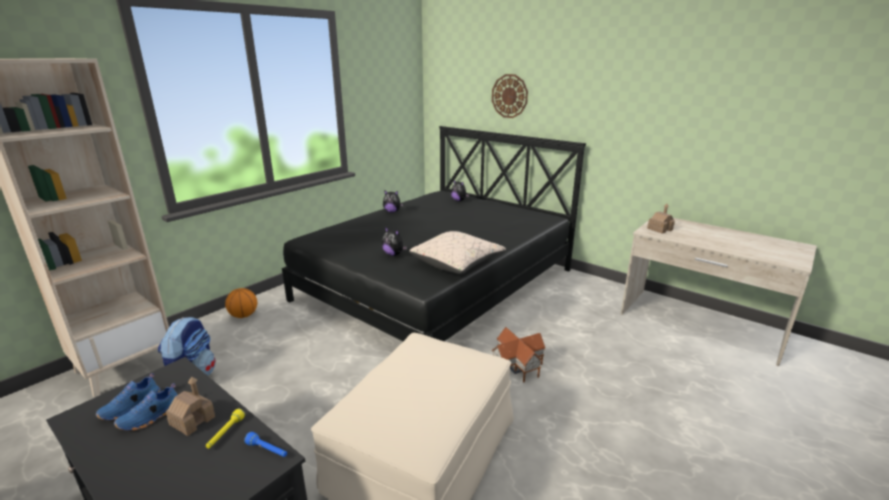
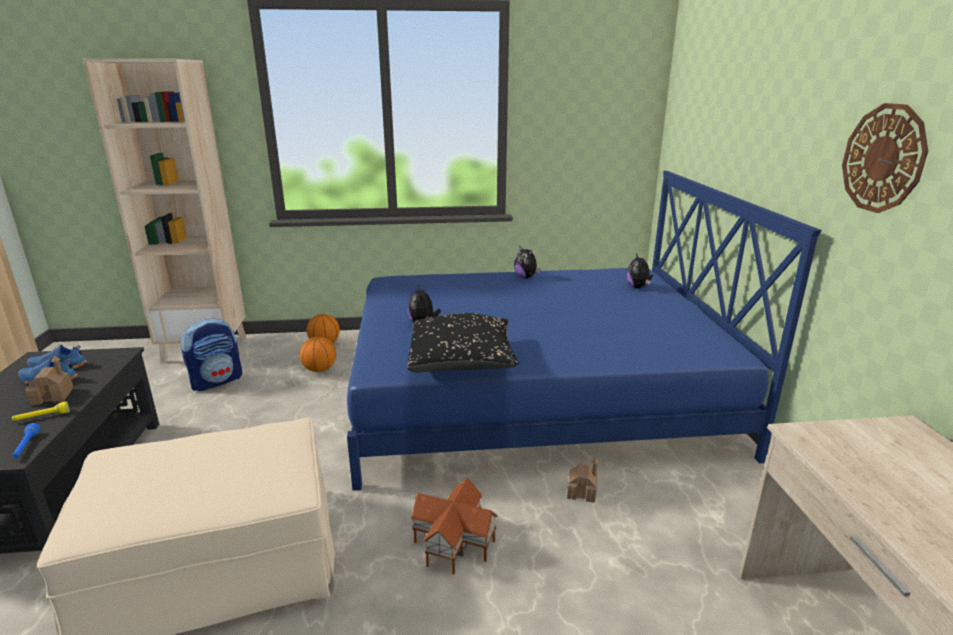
camera: 45 degrees right, 0 degrees up
(274, 332) = (319, 369): none -> basketball
(437, 284) = (534, 393): black bed -> blue bed
(457, 263) = (462, 361): beige pillow -> black pillow
(509, 96) = (745, 129): wall clock -> wall clock (883, 158)
(659, 229) = (844, 443): toy house -> toy house (582, 491)

